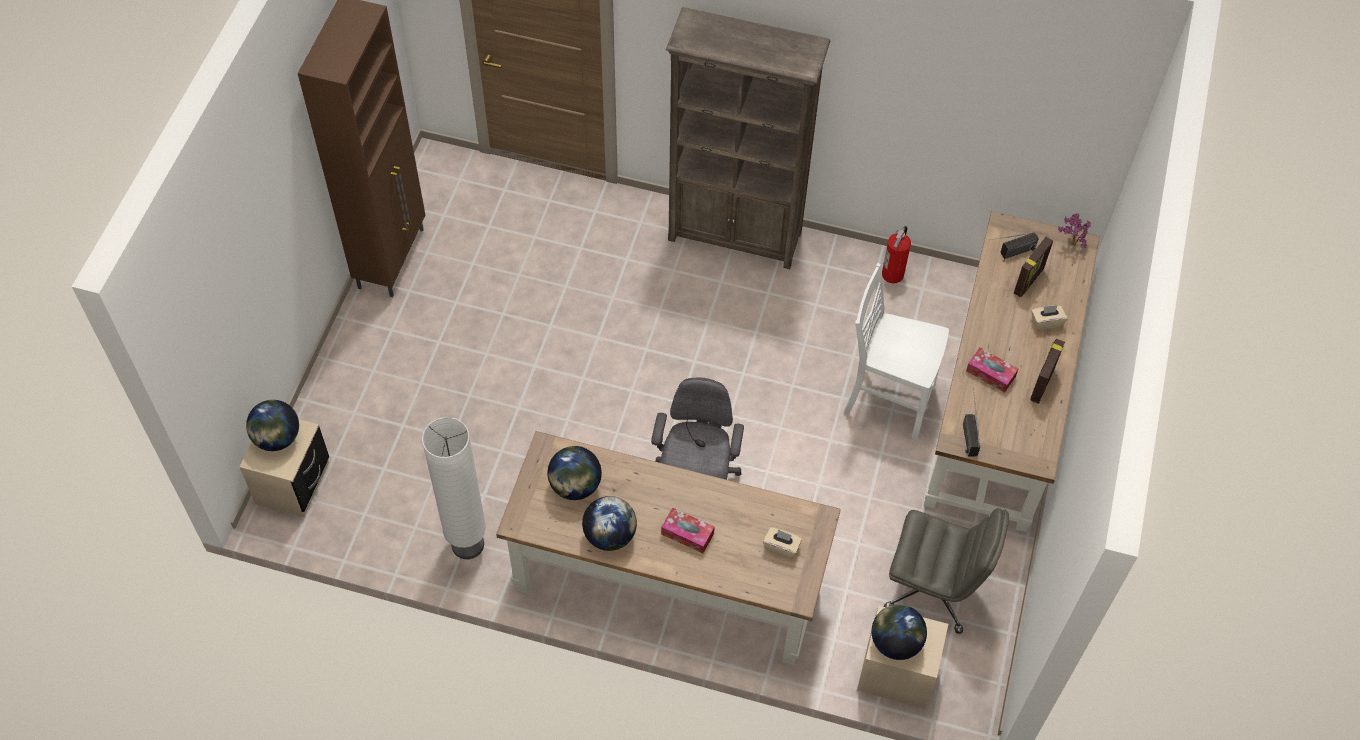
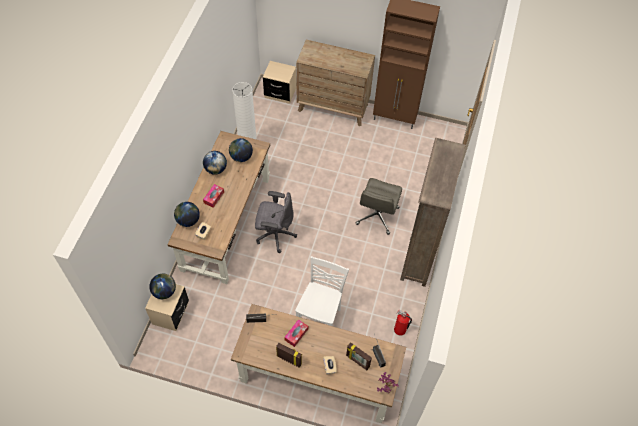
camera: 90 degrees right, 0 degrees up
(277, 438) = (282, 70): globe -> globe (188, 220)
(350, 373) = (333, 107): none -> brown dresser
(933, 588) = (212, 333): grey office chair -> grey office chair (377, 216)

